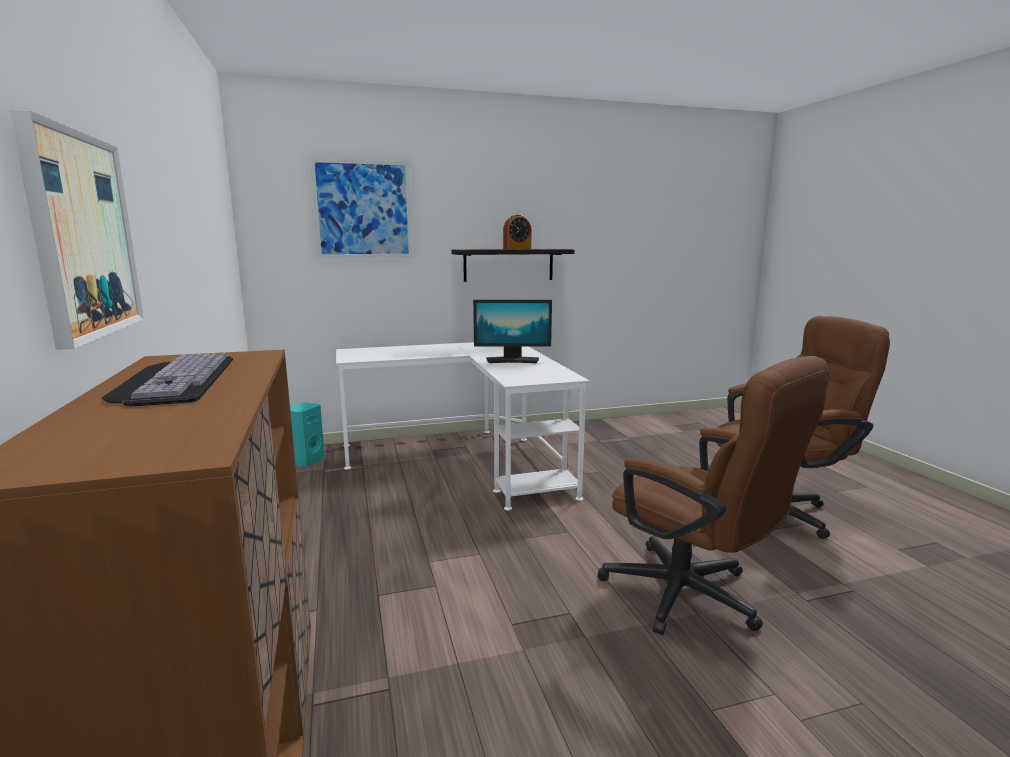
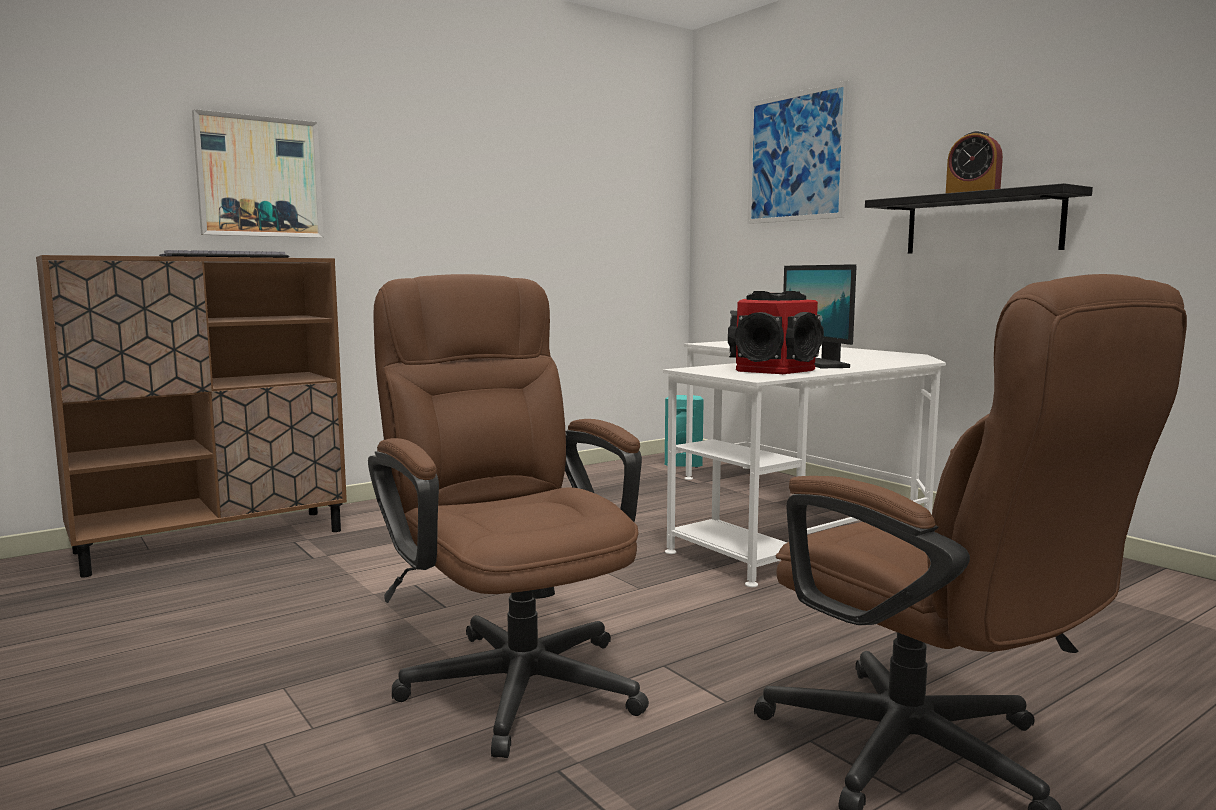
camera: 70 degrees right, 5 degrees down
(533, 370) = (772, 369): none -> speaker
(694, 598) = (512, 674): brown office chair -> brown office chair turned 120 degrees clockwise

